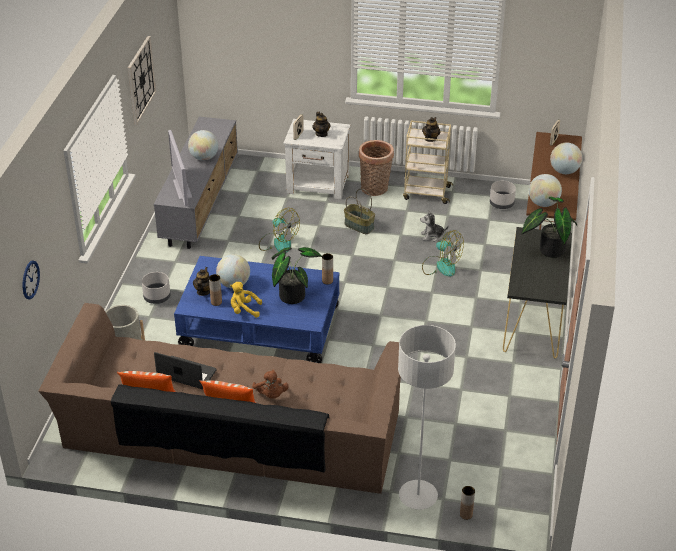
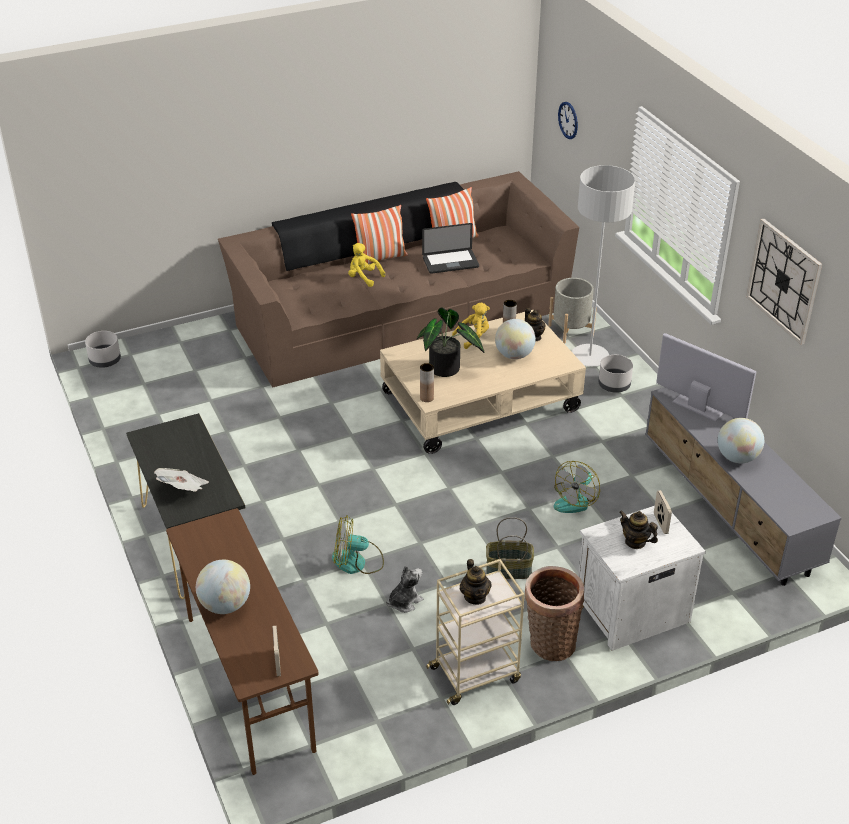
camera: 145 degrees right, 0 degrees up
(259, 328) = (480, 401): blue coffee table -> beige coffee table
(271, 395) = (363, 277): brown plush toy -> yellow plush toy
(278, 242) = (575, 500): fan -> fan turned 60 degrees counterclockwise
(418, 496) = (203, 335): grey floor lamp -> grey floor lamp (590, 357)
(466, 514) = (153, 339): brown vase -> none
(501, 203) = (353, 711): grey planter -> grey planter (105, 360)
(543, 203) = (223, 532): globe -> none
(548, 249) = (183, 489): potted plant -> newspaper

